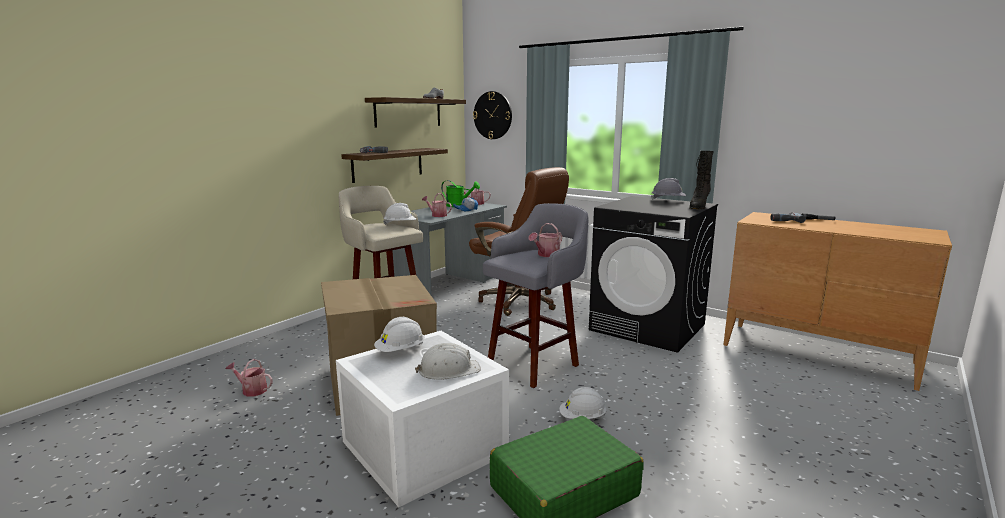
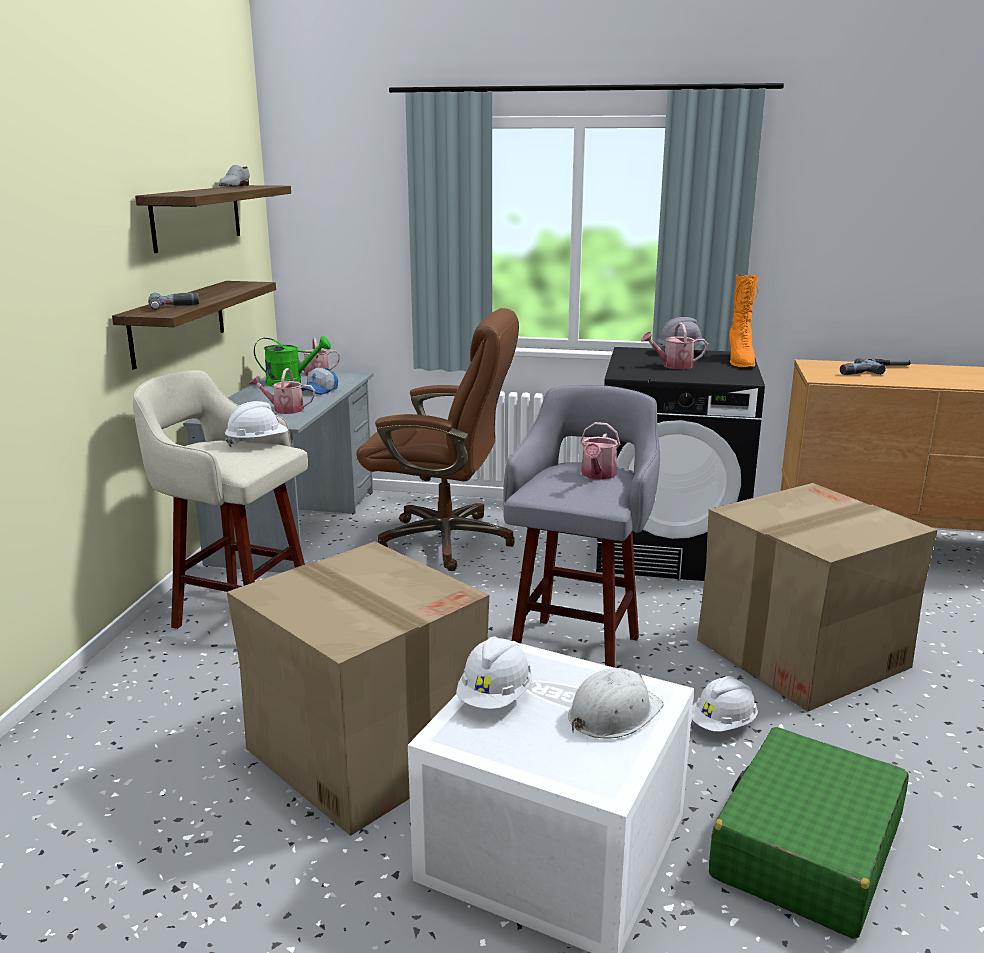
camera: 25 degrees left, 5 degrees up
(251, 390) = (131, 834): watering can -> watering can (673, 366)
(493, 115) = (331, 211): wall clock -> none
(675, 395) = (800, 653): none -> cardboard box
(698, 207) = (740, 361): black boot -> orange boot

